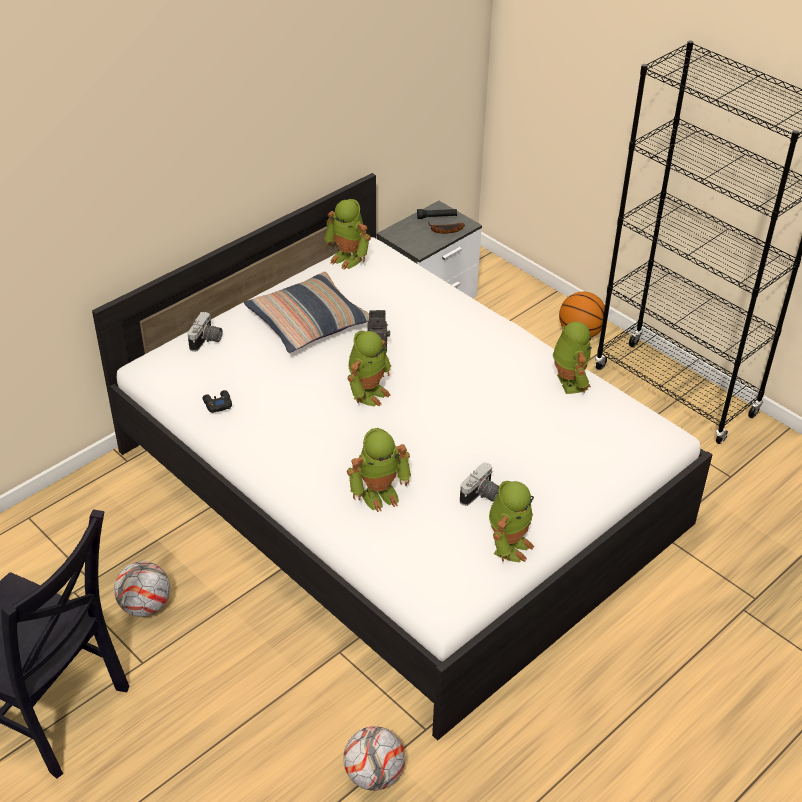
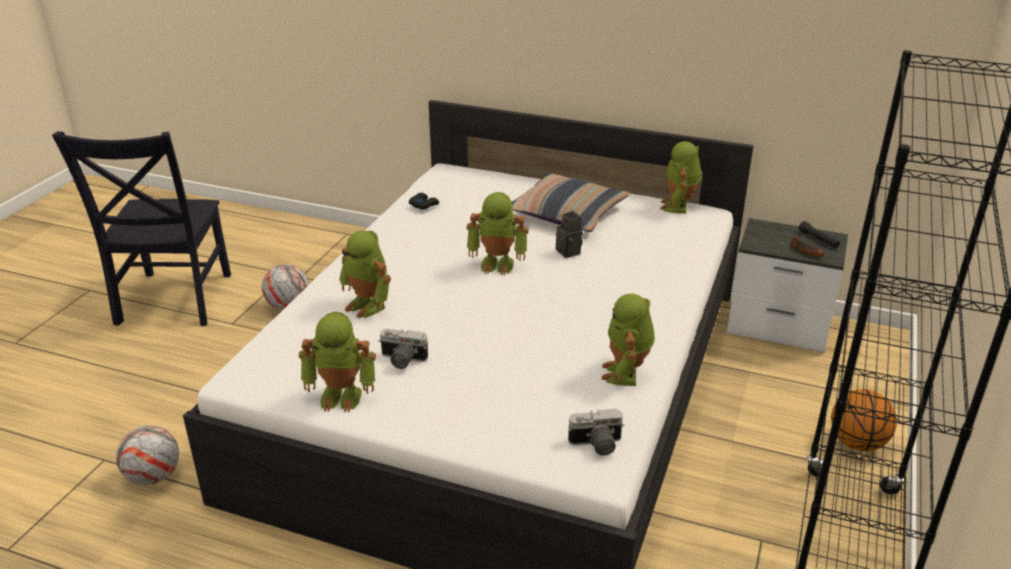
camera: 65 degrees right, 10 degrees down
(207, 341) = (497, 181): camera -> camera (596, 445)
(568, 383) = (626, 374): toy robot -> toy robot turned 135 degrees clockwise

